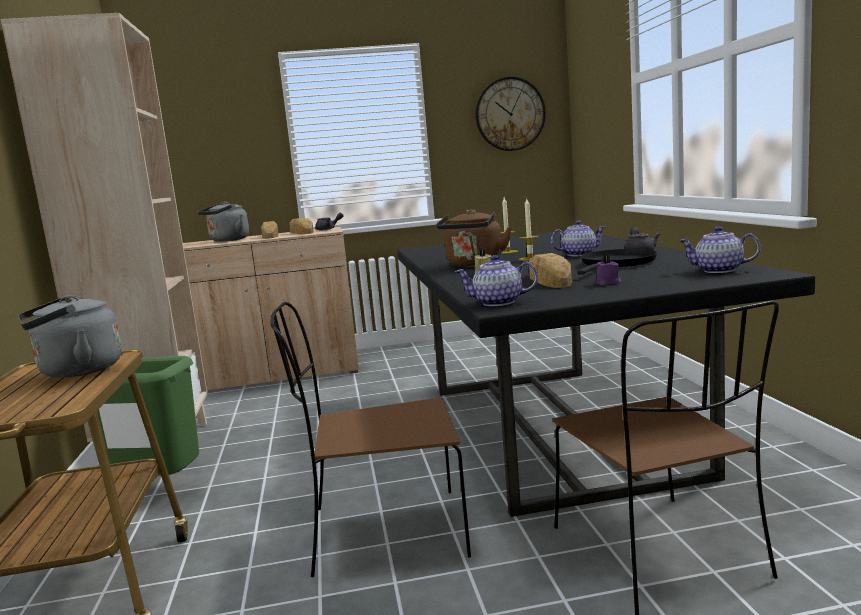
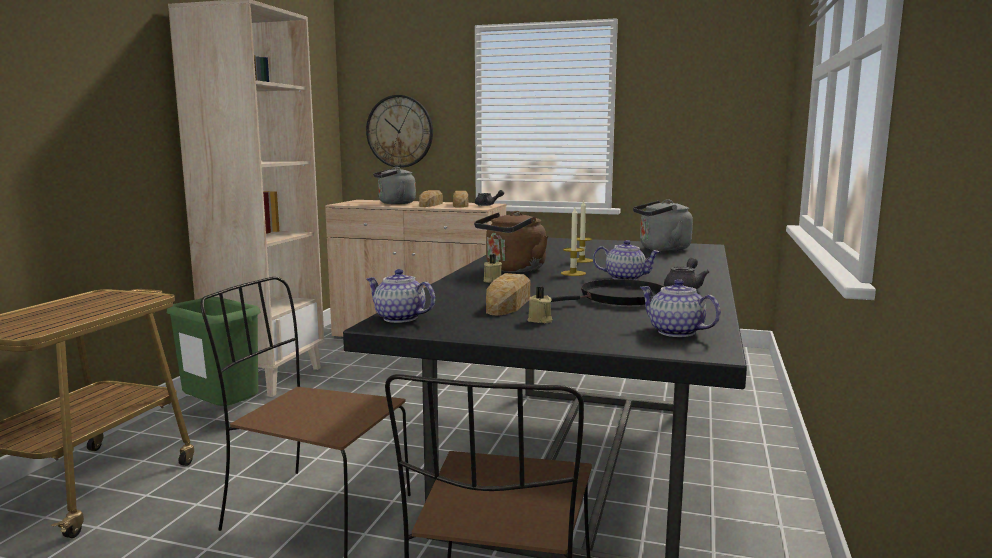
camera: 25 degrees right, 0 degrees up
(76, 371) = (102, 304): grey kettle -> grey kettle (661, 249)
(510, 114) = (713, 101): wall clock -> wall clock (400, 131)
(608, 283) = (540, 320): purple candle -> beige candle

